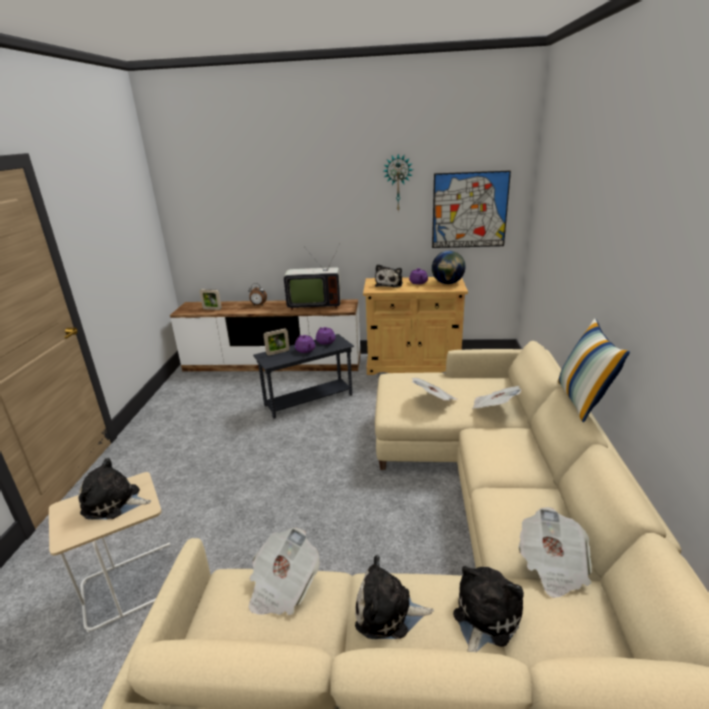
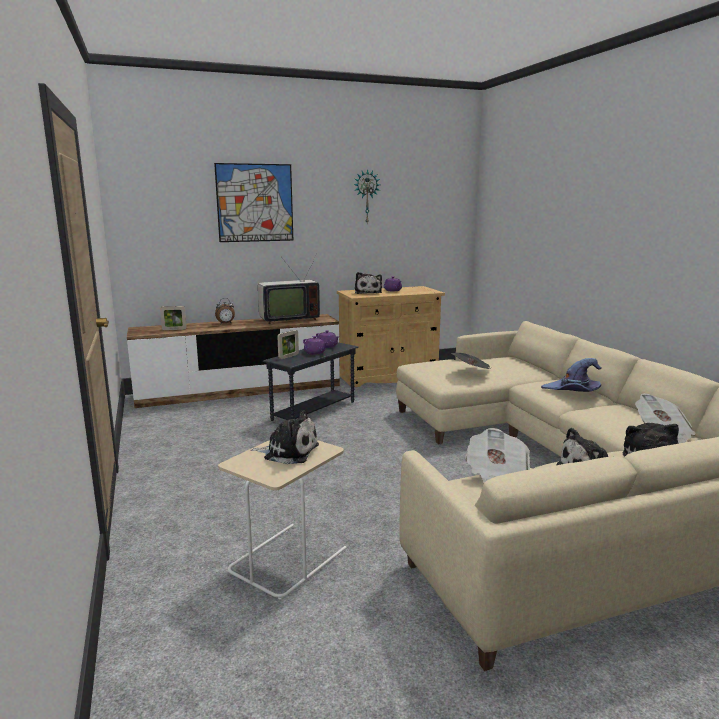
camera: 25 degrees left, 10 degrees down
(114, 503) = (288, 452): plush toy -> plush toy turned 150 degrees counterclockwise
(447, 283) = (419, 289): globe -> none
(469, 210) = (428, 224): picture -> picture (255, 203)
(493, 408) = (524, 370): newspaper -> none
(514, 457) = (572, 392): none -> purple hat
(582, 401) = (604, 343): pillow -> none

